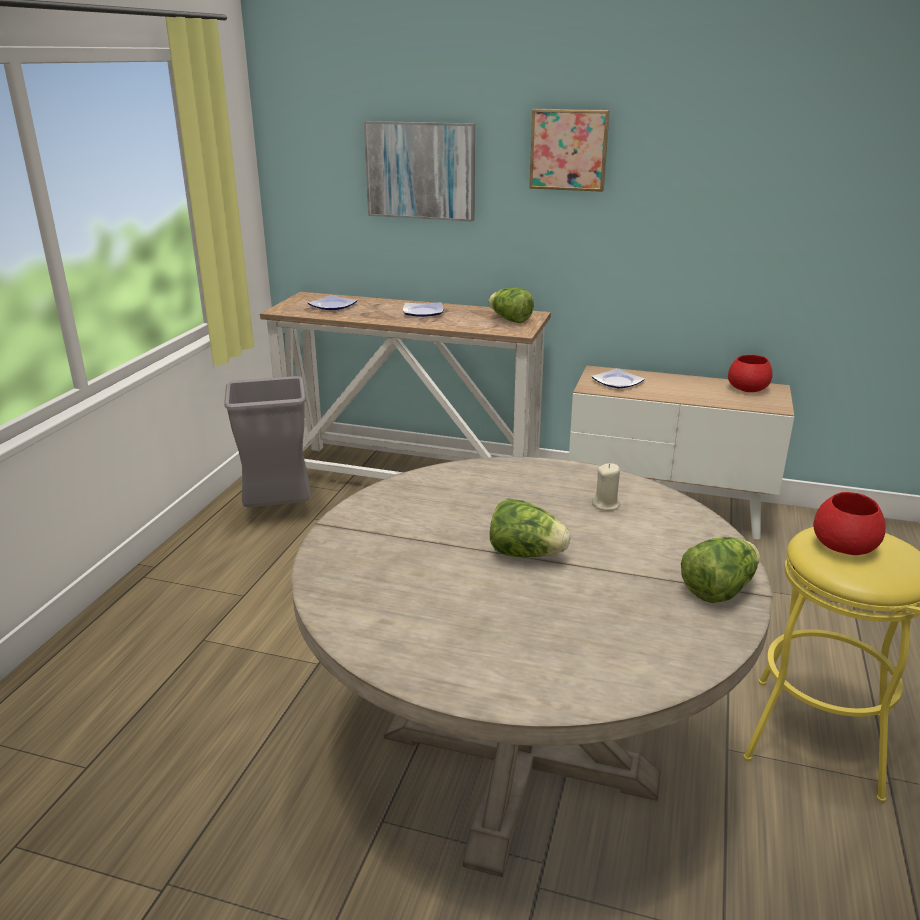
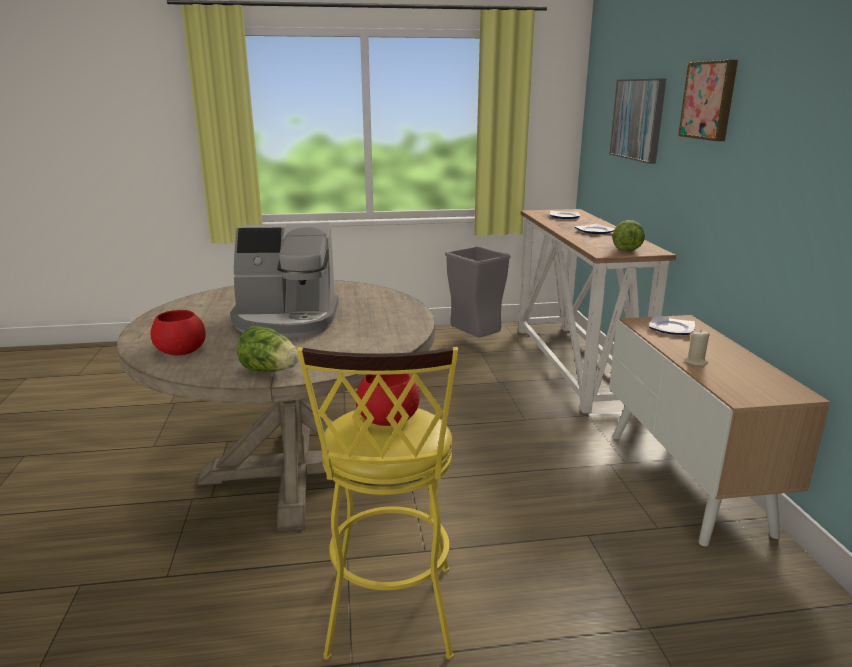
camera: 65 degrees right, 5 degrees down
(526, 554) = (286, 320): lettuce -> coffee machine
(606, 504) = (371, 331): beige candle -> beige candle (696, 362)
(748, 388) = (770, 381): red bowl -> red bowl (181, 350)

